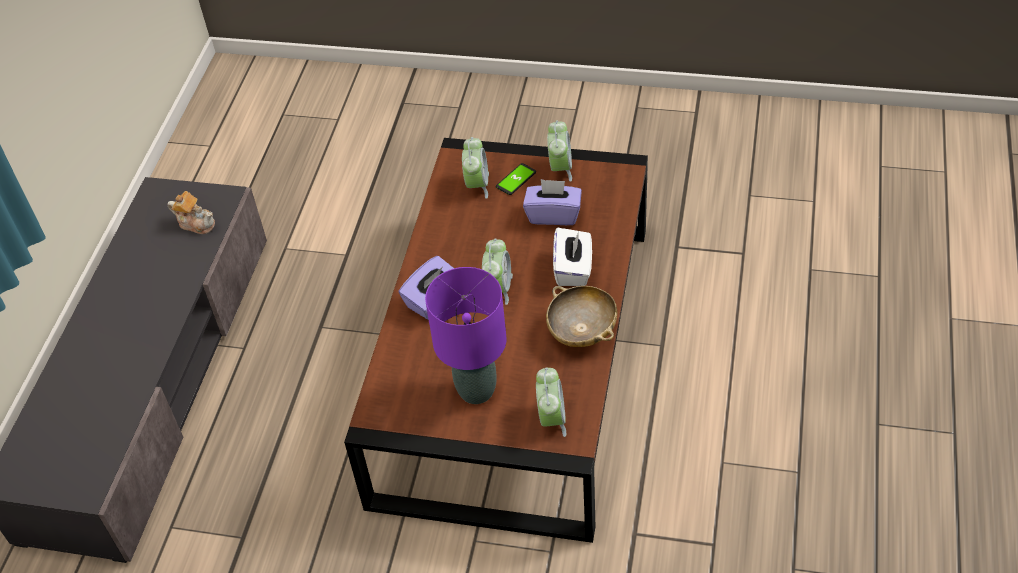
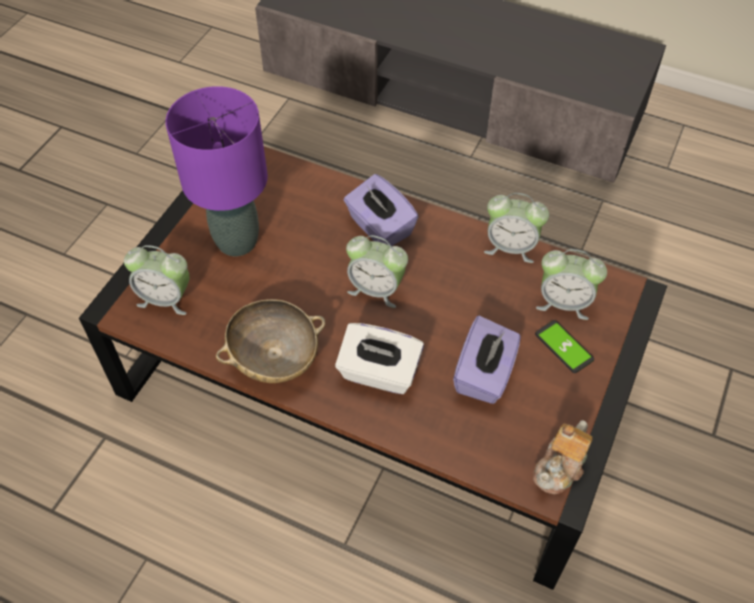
camera: 100 degrees right, 5 degrees up
(196, 223) = (585, 76): teapot -> teapot (560, 468)
(560, 168) = (576, 405): alarm clock -> alarm clock (511, 247)

